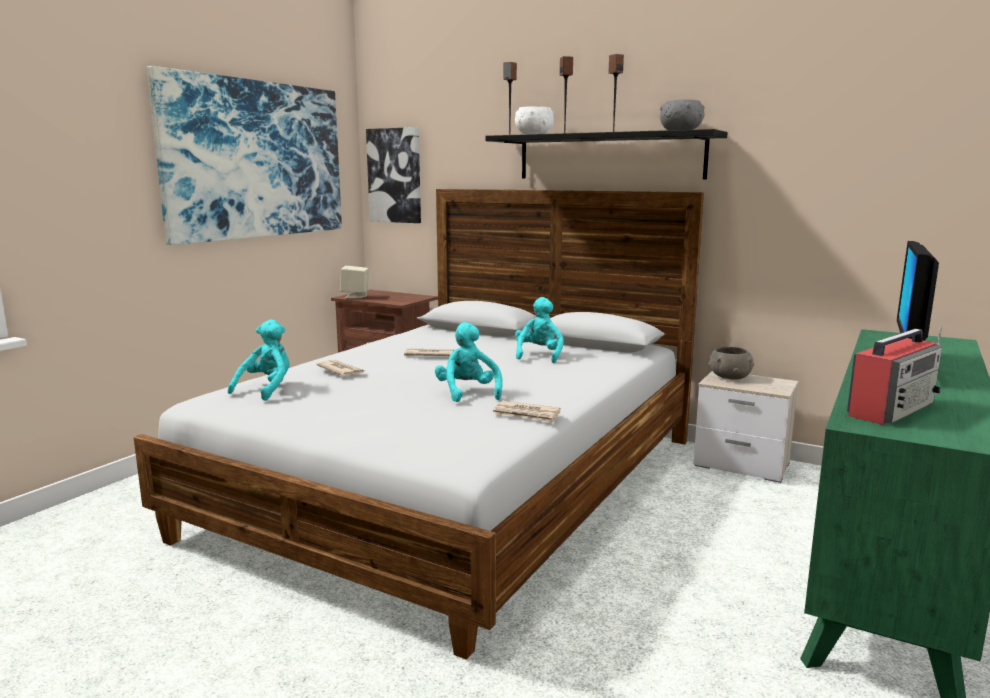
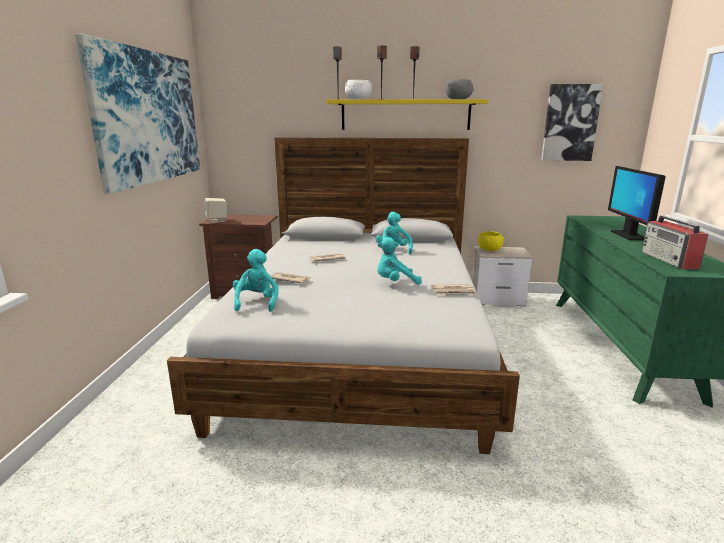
camera: 25 degrees left, 5 degrees up
(395, 175) = (235, 127): picture -> picture (570, 123)
(467, 393) = (395, 283): turquoise plush toy -> turquoise plush toy turned 60 degrees counterclockwise
(609, 157) = (405, 115): black shelf -> yellow shelf
(730, 377) = (489, 249): grey bowl -> yellow bowl
(891, 409) = (669, 260): radio -> radio turned 150 degrees clockwise

